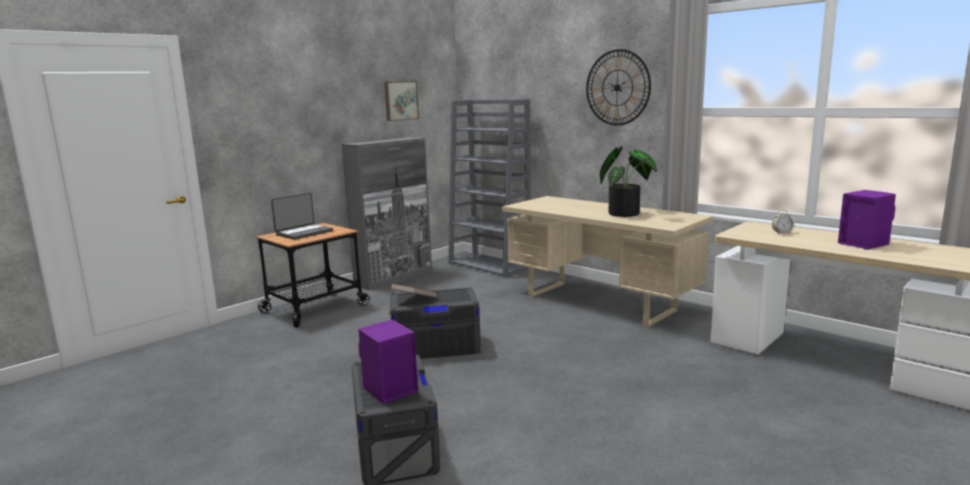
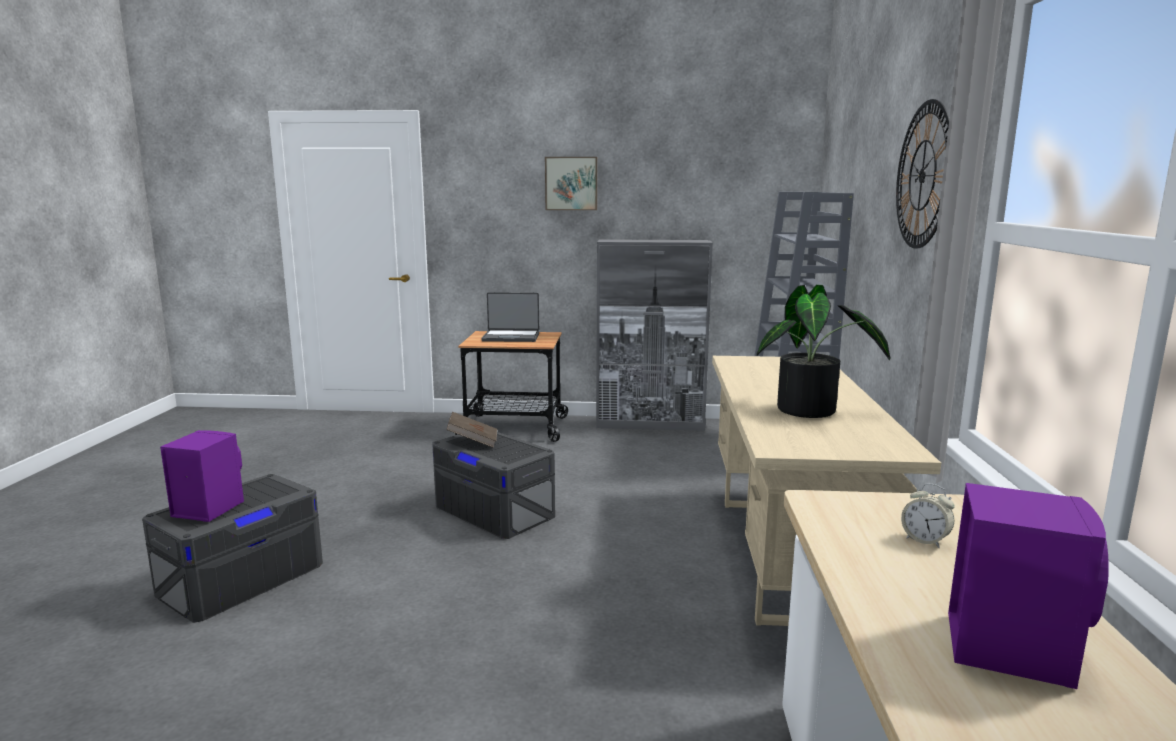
camera: 50 degrees right, 0 degrees up
(400, 100) = (705, 188): picture -> picture (571, 183)

